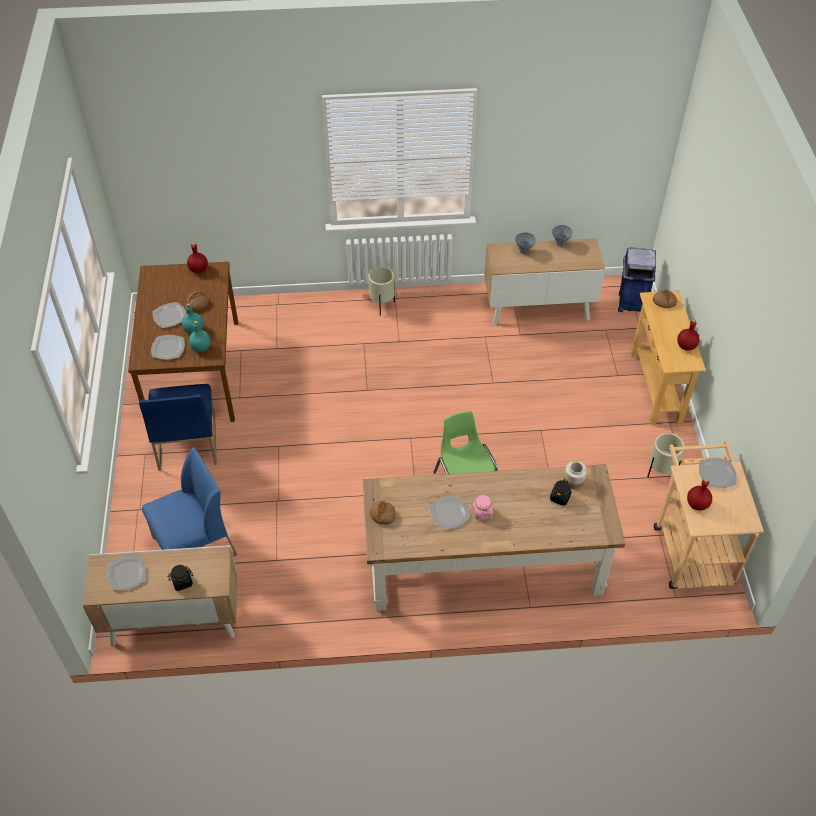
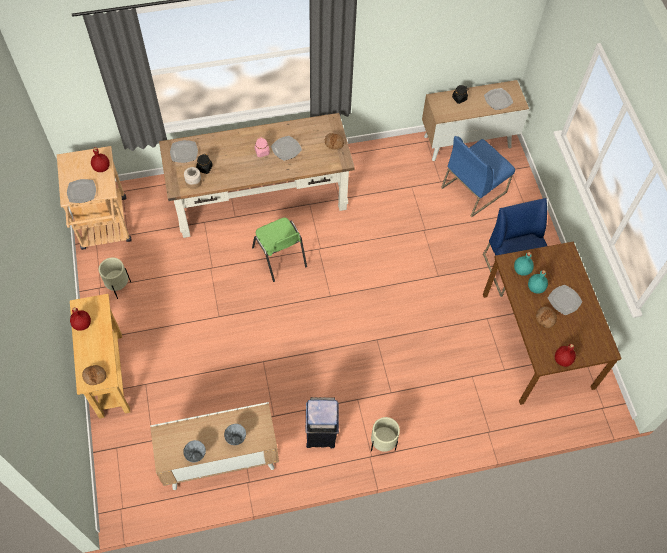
camera: 170 degrees right, 10 degrees up
(168, 348) = (549, 266): plate -> plate (183, 152)
(631, 303) = (121, 481): blue trash can -> blue trash can (321, 434)

